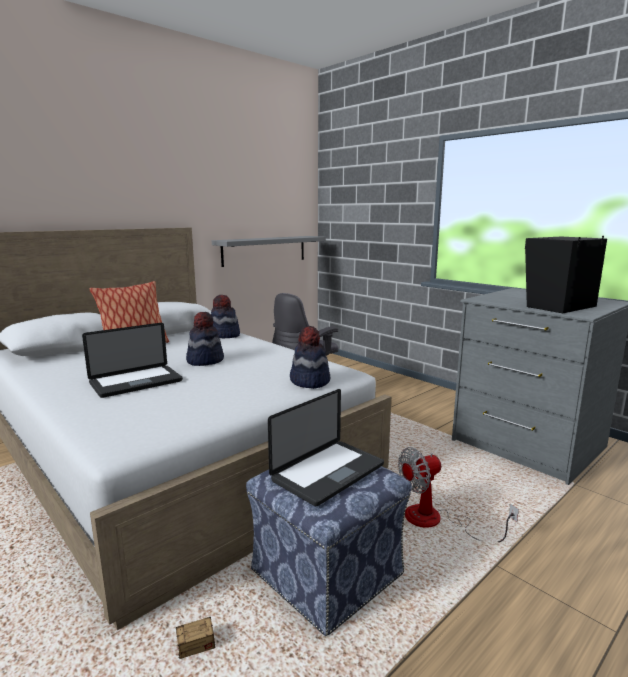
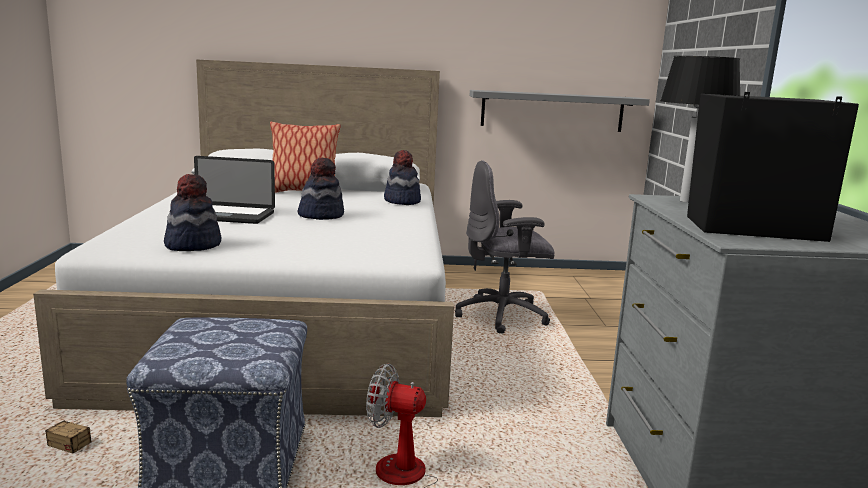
camera: 40 degrees right, 0 degrees up
(309, 381) = (353, 254): hat -> hat (192, 245)
(328, 473) = (225, 336): laptop -> none
(490, 298) = (685, 201): none -> table lamp

